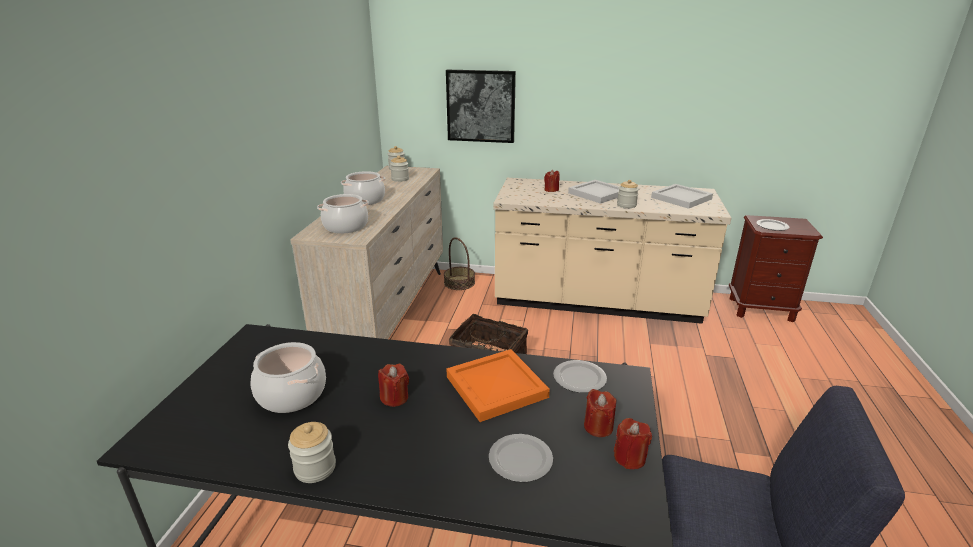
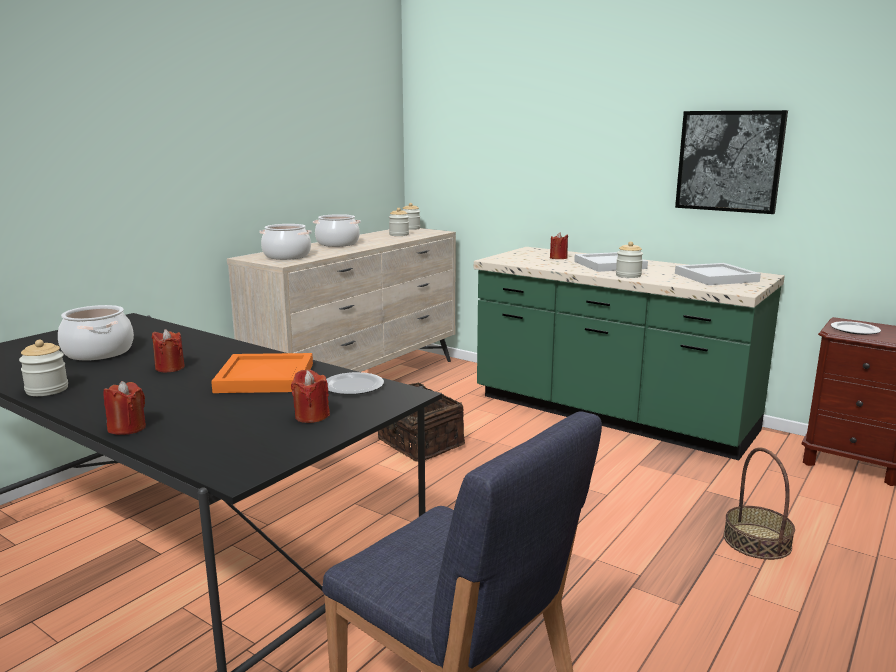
camera: 25 degrees right, 10 degrees down
(459, 283) = (463, 372): basket -> basket (756, 541)
(481, 106) = (502, 160): picture -> picture (729, 161)
(521, 459) = (207, 418): plate -> none
(596, 302) = (611, 415): beige counter -> green counter
(629, 458) = (304, 439): red candle -> red candle (127, 428)

